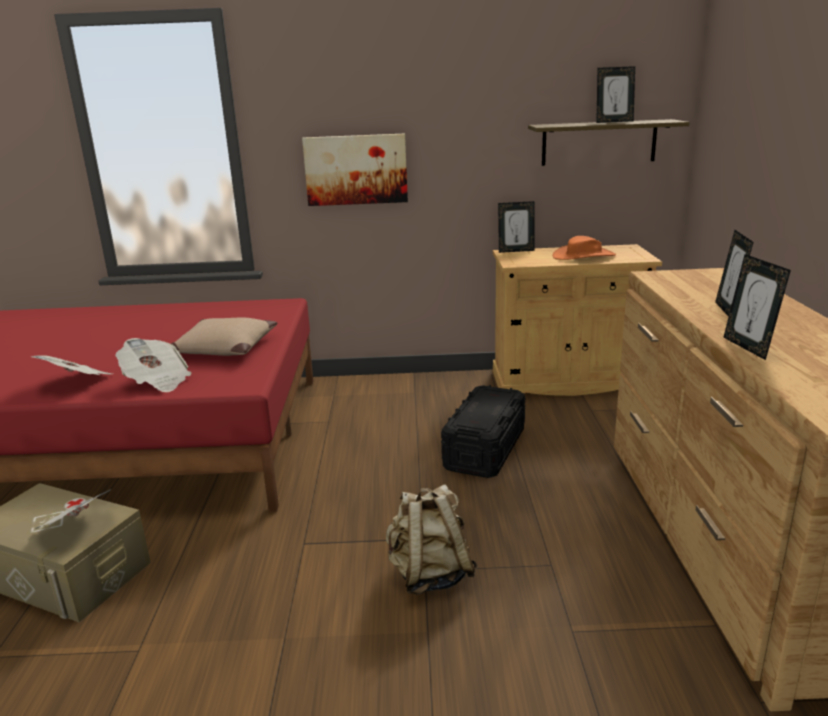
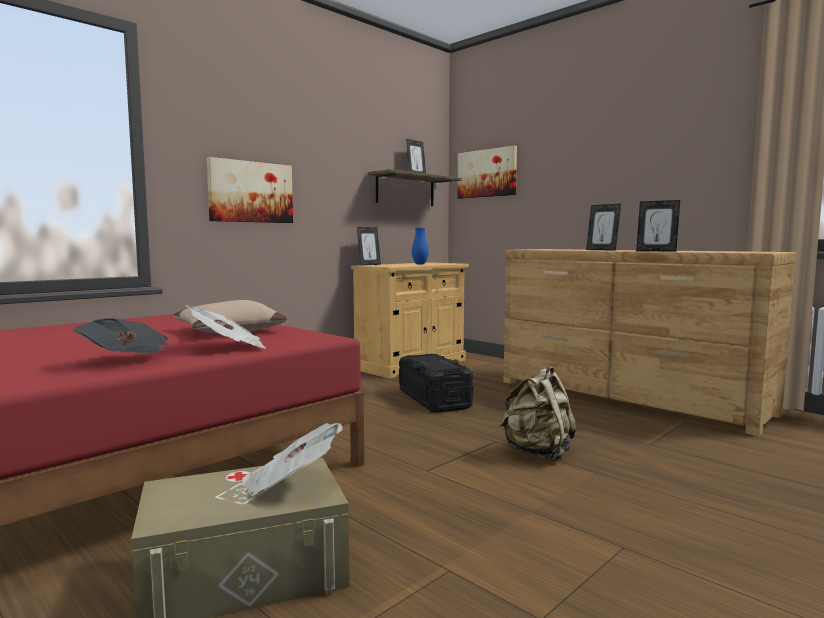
camera: 45 degrees left, 15 degrees down
(583, 256) = (420, 264): orange hat -> blue vase
(728, 116) = (487, 173): none -> picture

